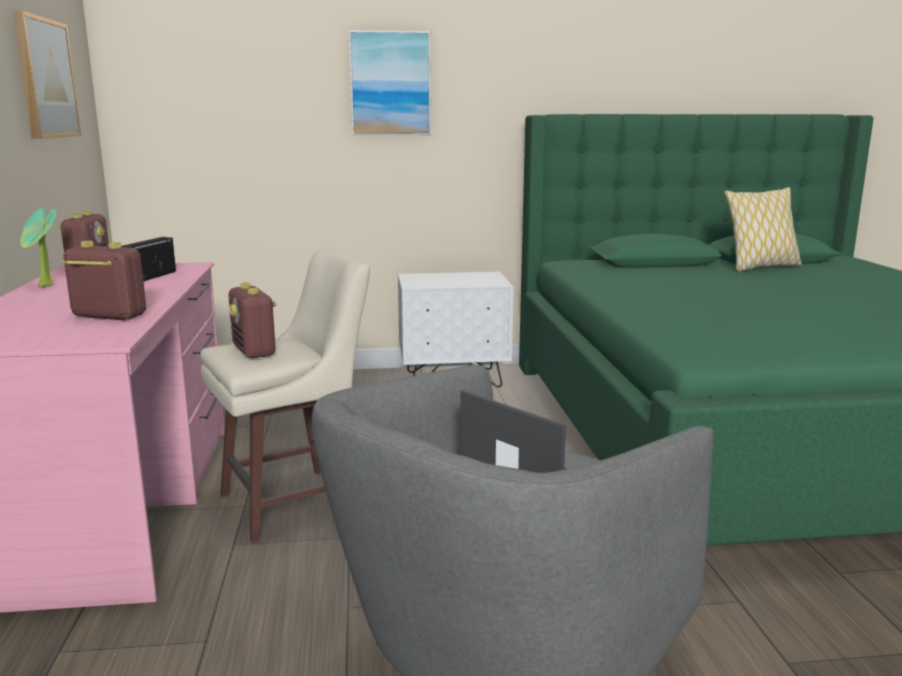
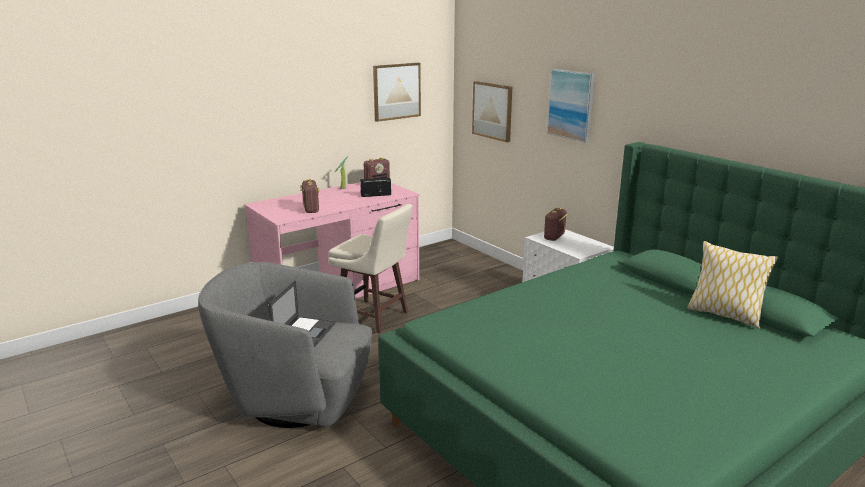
camera: 60 degrees right, 5 degrees up
(214, 118) = (492, 111): none -> picture
(254, 351) = (360, 242): radio -> radio (554, 237)

